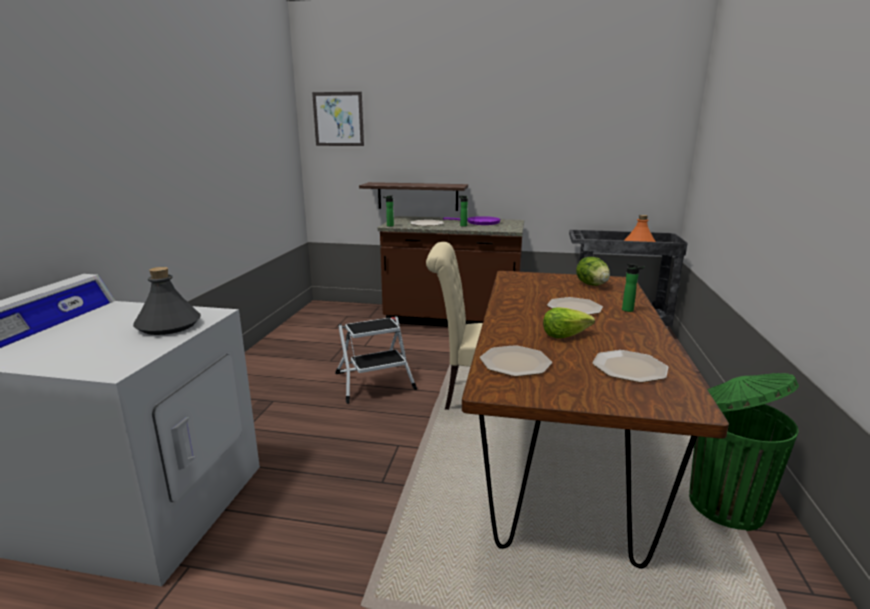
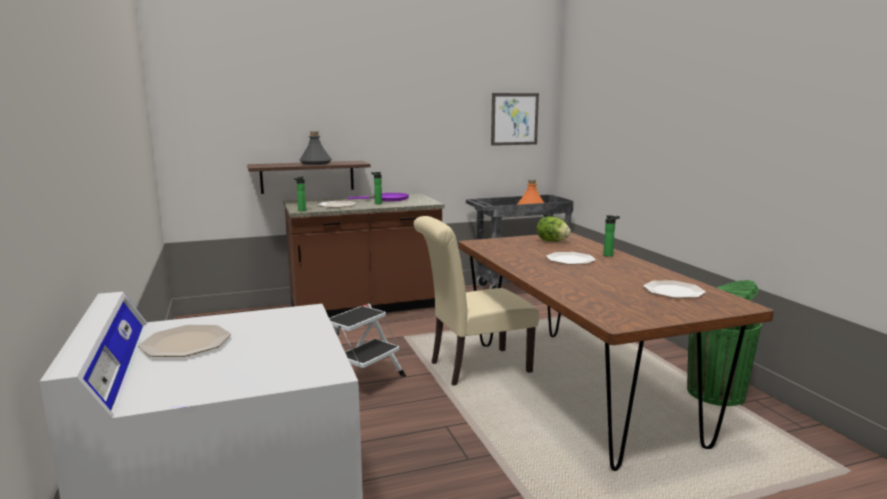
camera: 30 degrees left, 5 degrees down
(169, 326) = (285, 329): grey bottle -> grey bottle (316, 163)
(338, 119) = (205, 92): picture -> picture (514, 119)
(515, 363) = (600, 303): plate -> plate (185, 343)
(565, 335) = (598, 279): lettuce -> none

